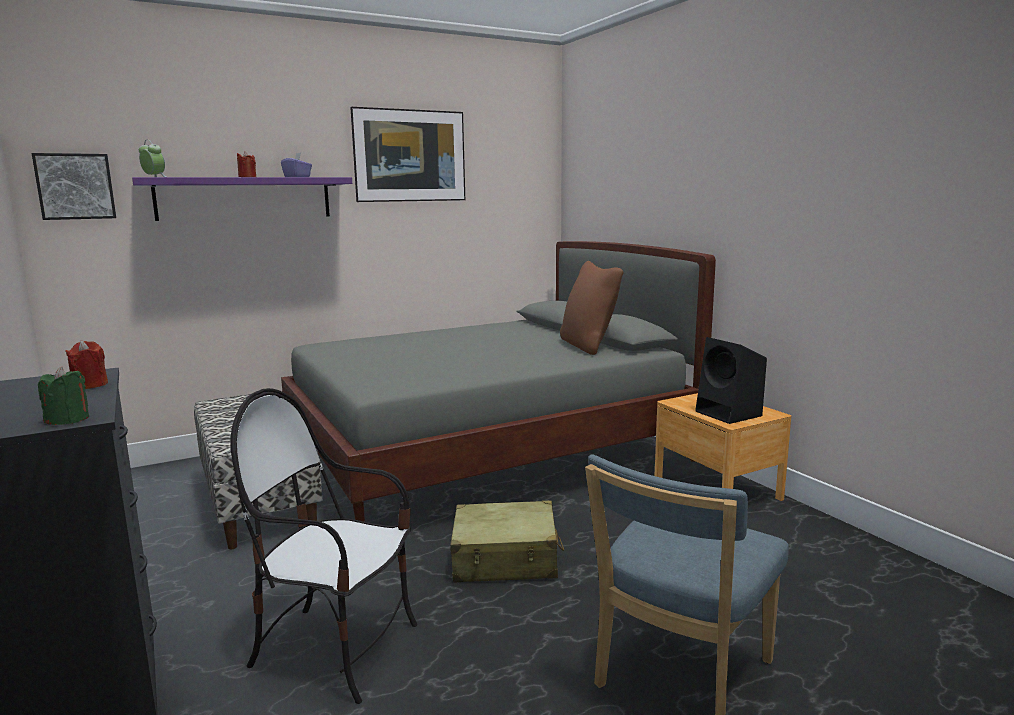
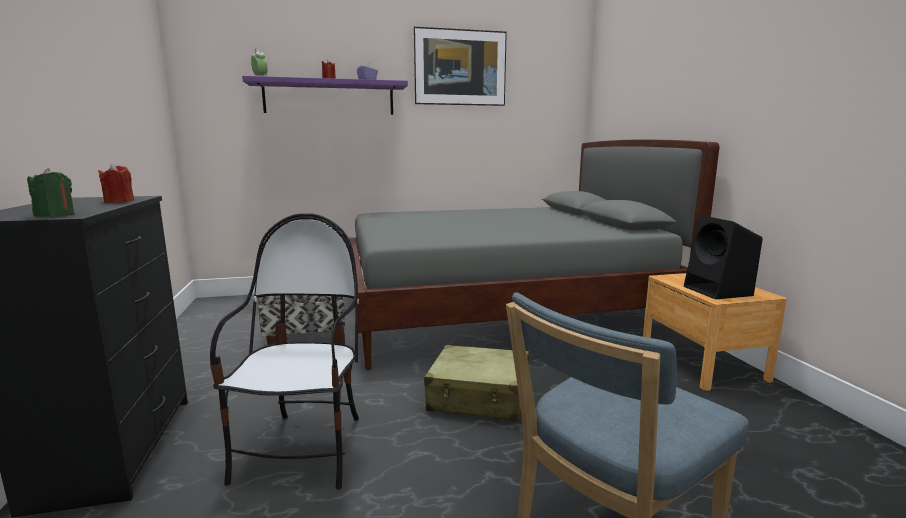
camera: 15 degrees right, 0 degrees up
(75, 186) = (210, 85): picture -> none
(336, 648) = (303, 450): chair -> chair turned 60 degrees clockwise
(588, 346) = (592, 224): brown pillow -> none

